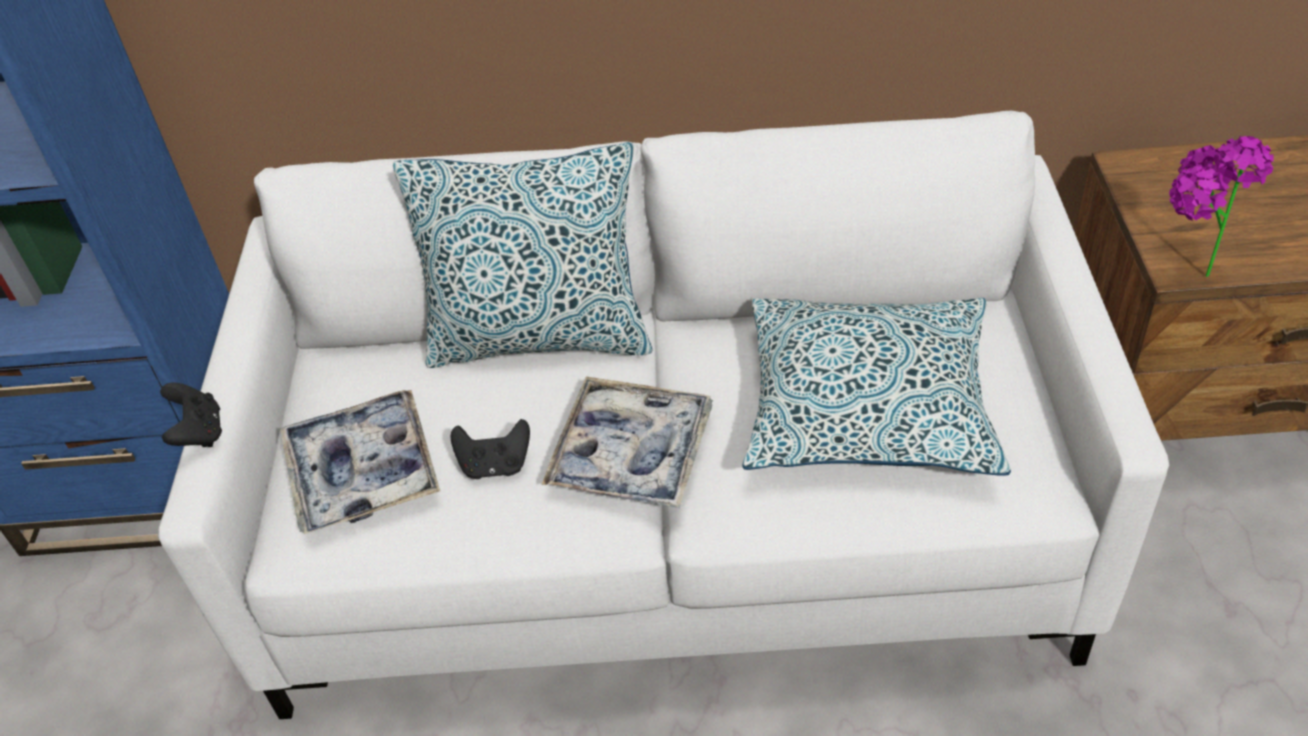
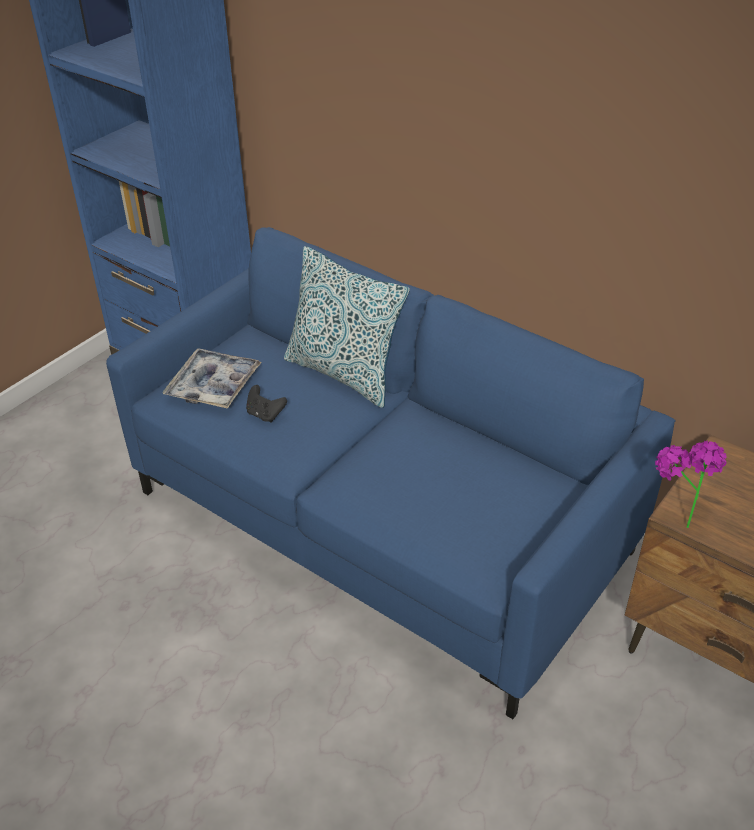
camera: 35 degrees right, 5 degrees down
(199, 433) = (158, 329): black game controller -> none
(631, 453) = (324, 444): tray -> none
(672, 529) = (380, 523): white sofa -> blue sofa
(869, 406) = (452, 489): pillow -> none

